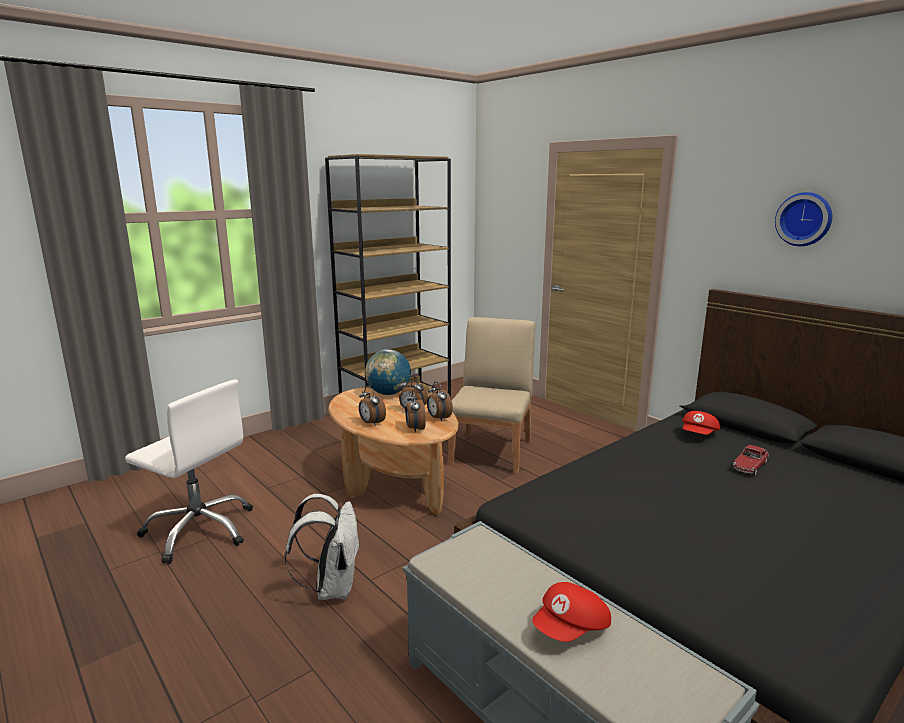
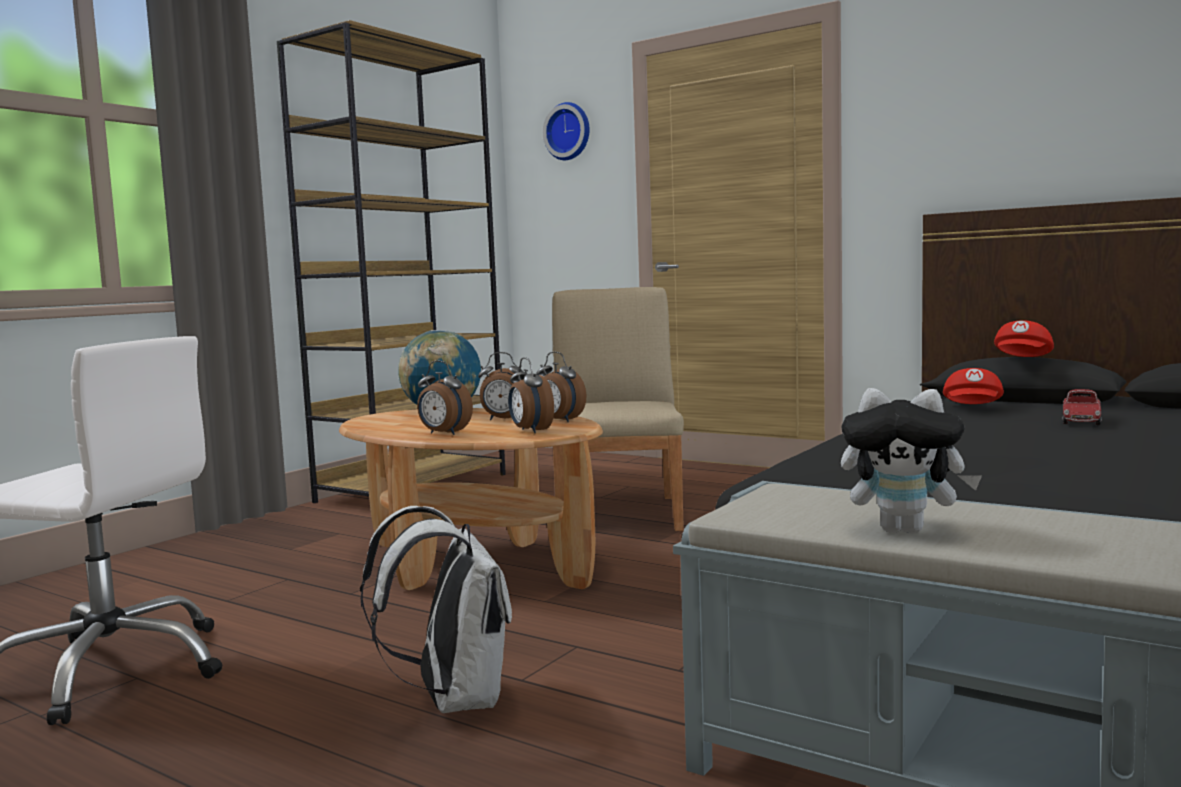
camera: 15 degrees left, 10 degrees down
(499, 597) = (905, 530): none -> plush toy
(571, 629) = (1073, 539): red cap -> red cap (1023, 359)
(804, 219) = (1050, 88): wall clock -> wall clock (569, 132)

